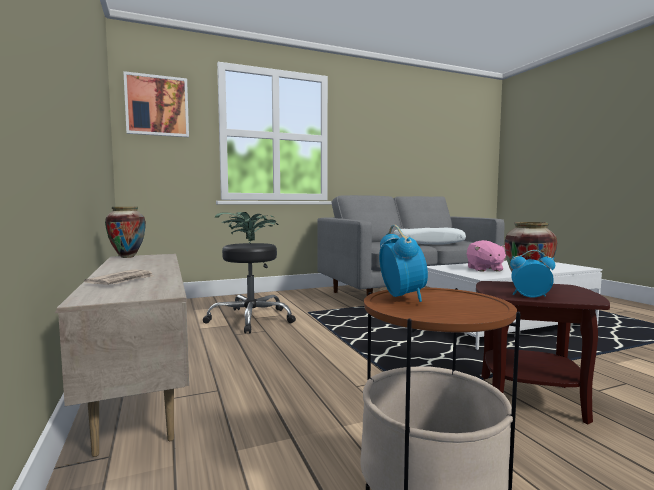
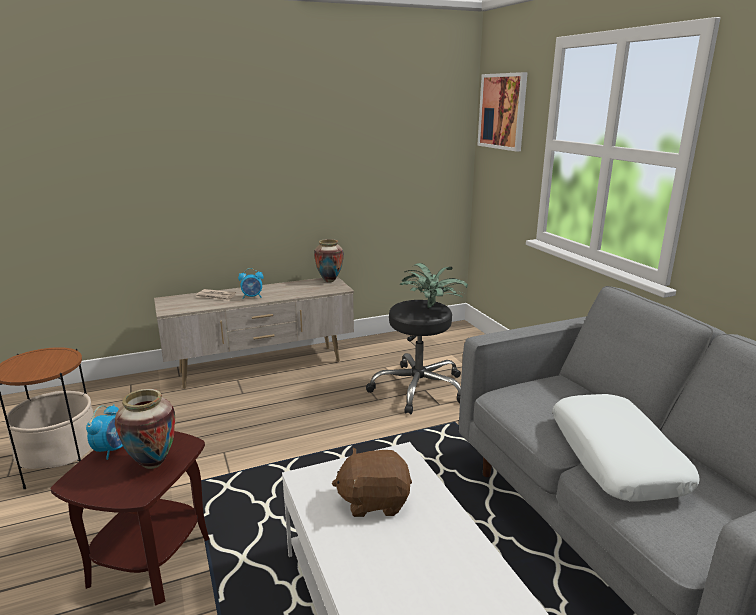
camera: 90 degrees right, 15 degrees up
(402, 297) = (55, 355): alarm clock -> alarm clock (252, 297)
(484, 269) = (374, 501): pink plush toy -> brown plush toy

